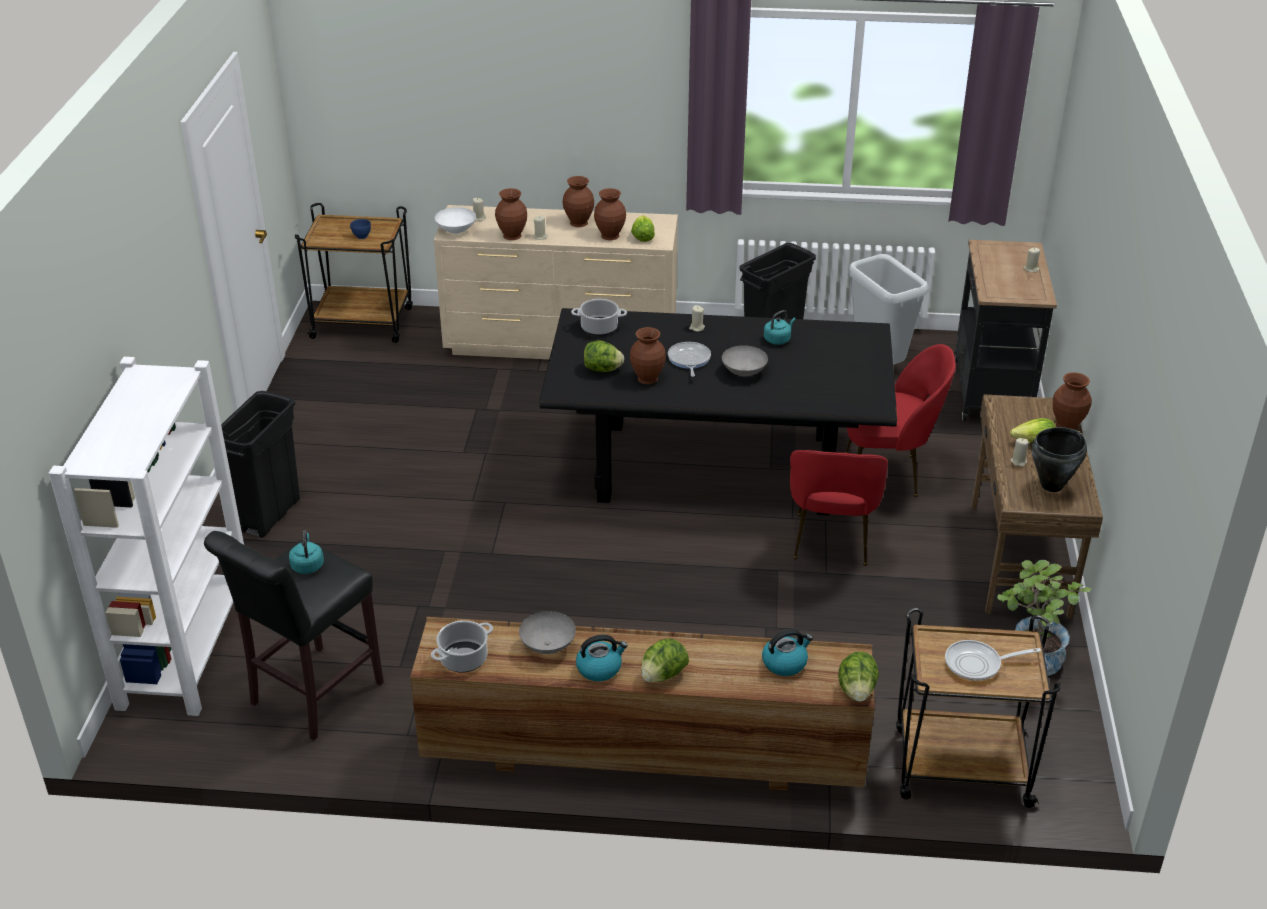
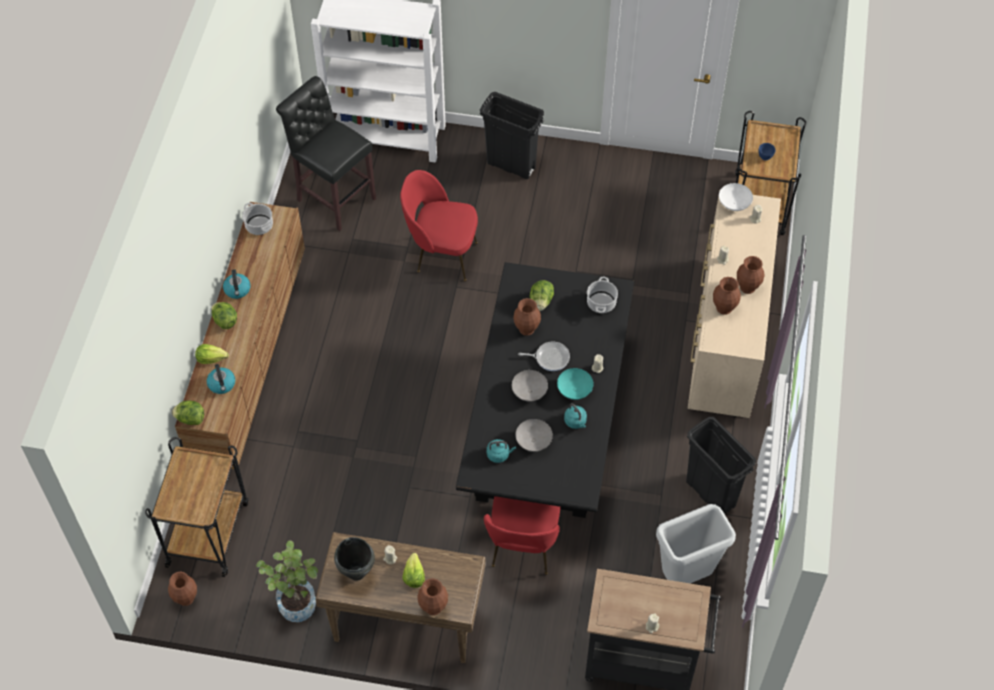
camera: 95 degrees right, 20 degrees up
(307, 565) = (339, 143): turquoise kettle -> turquoise kettle (499, 454)
(512, 235) = (725, 241): brown vase -> brown vase (186, 598)
(548, 646) = (261, 266): grey bowl -> grey bowl (533, 442)
(642, 236) = (722, 331): lettuce -> lettuce (211, 358)
(734, 341) = (575, 391): none -> turquoise bowl
(830, 545) = (439, 495): red chair -> red chair (441, 256)
(977, 664) = (191, 485): frying pan -> none

